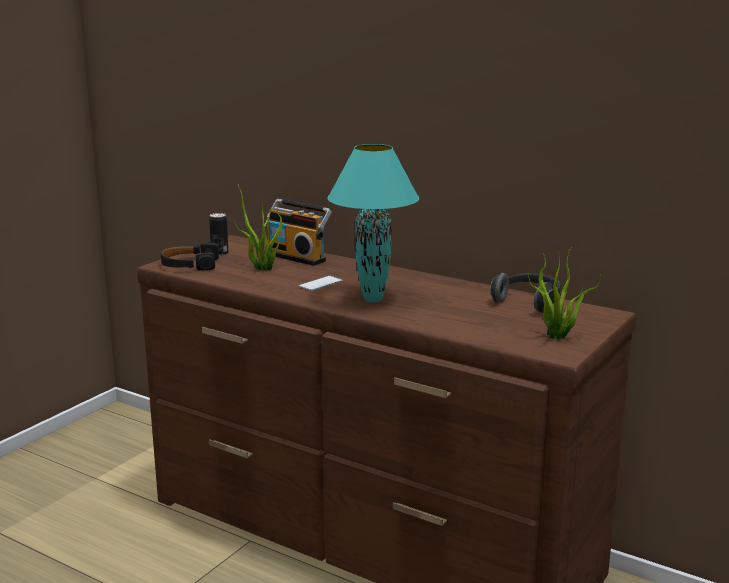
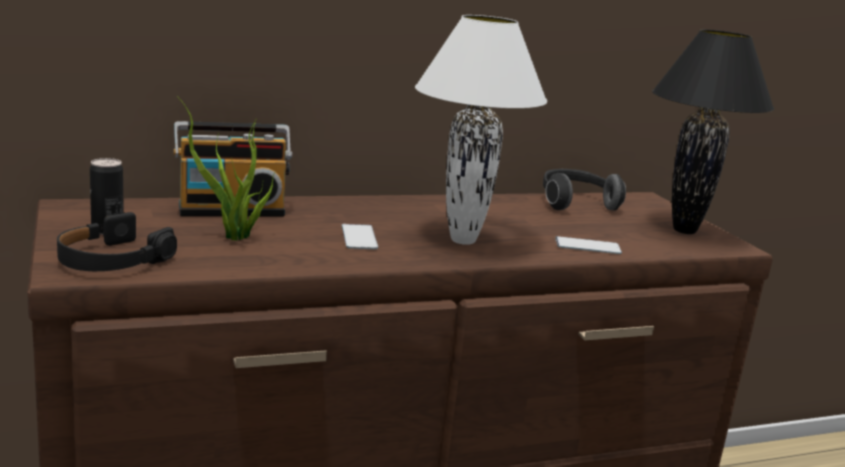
camera: 55 degrees left, 0 degrees up
(372, 299) = (461, 240): turquoise table lamp -> white table lamp
(443, 323) = (587, 246): none -> phone
(557, 337) = (684, 230): potted plant -> black table lamp

